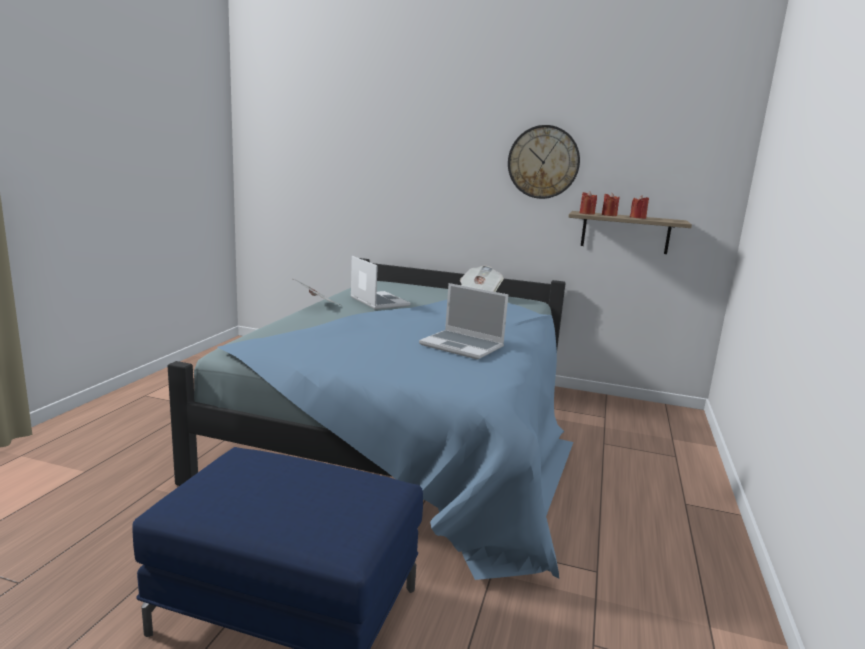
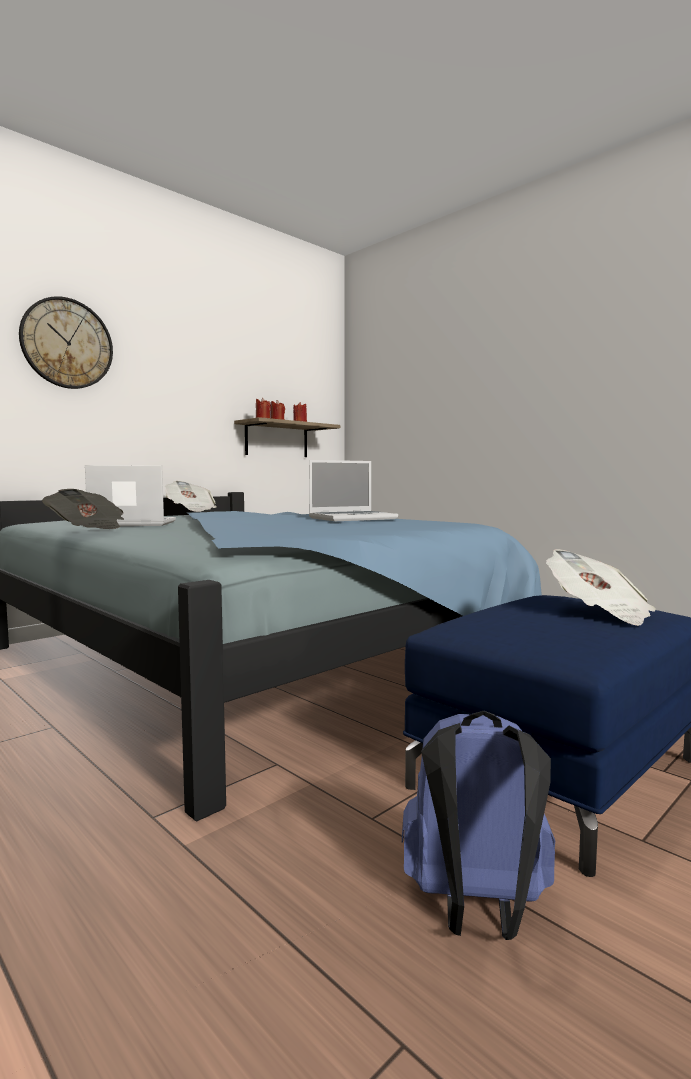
camera: 60 degrees left, 10 degrees down
(108, 590) = (476, 910): none -> blue backpack
(304, 507) = (599, 613): none -> newspaper
(543, 162) = (203, 370): wall clock -> wall clock (67, 343)

